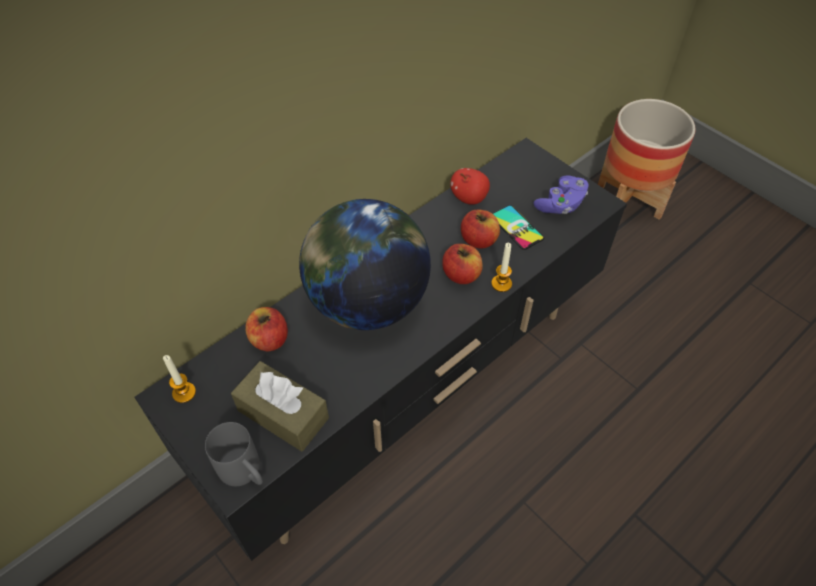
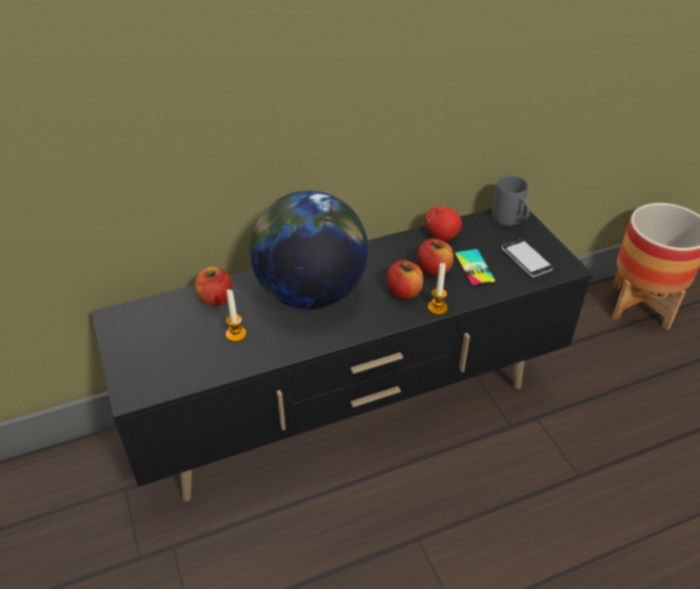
camera: 20 degrees right, 10 degrees down
(184, 393) = (129, 318): candle -> candle (236, 334)
(245, 473) = (144, 389): grey mug -> grey mug (510, 221)
(283, 414) = (197, 355): brown tissue box -> none
(561, 204) = (526, 259): purple game controller -> phone

